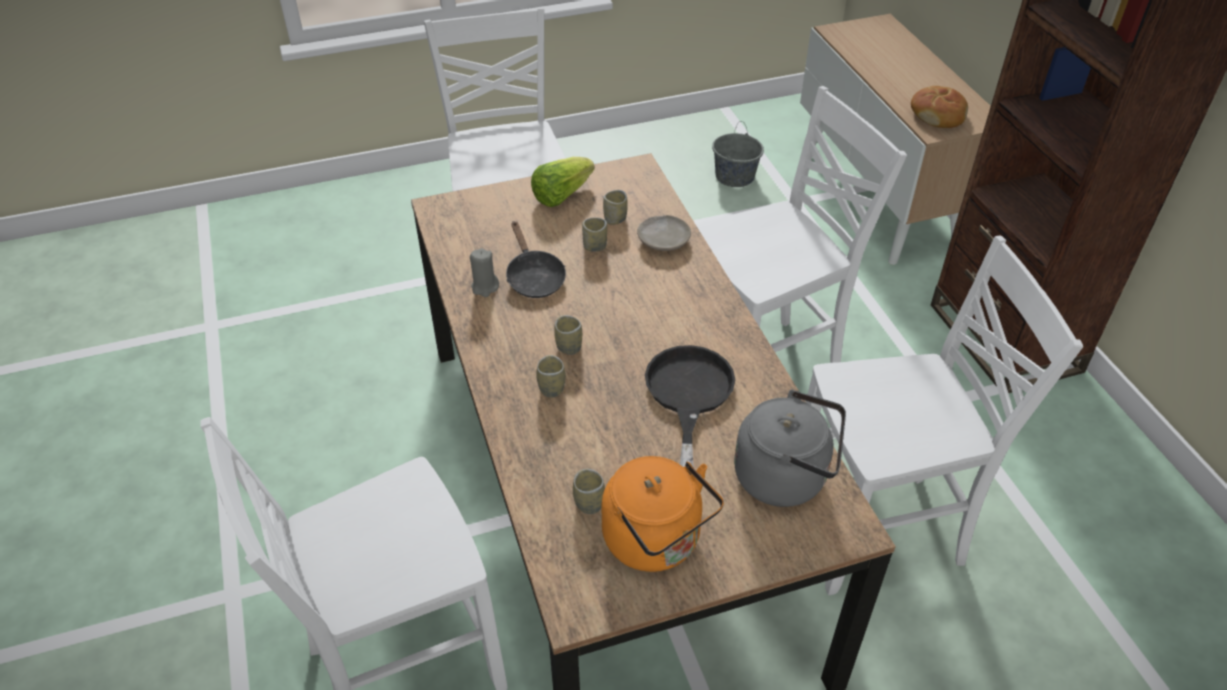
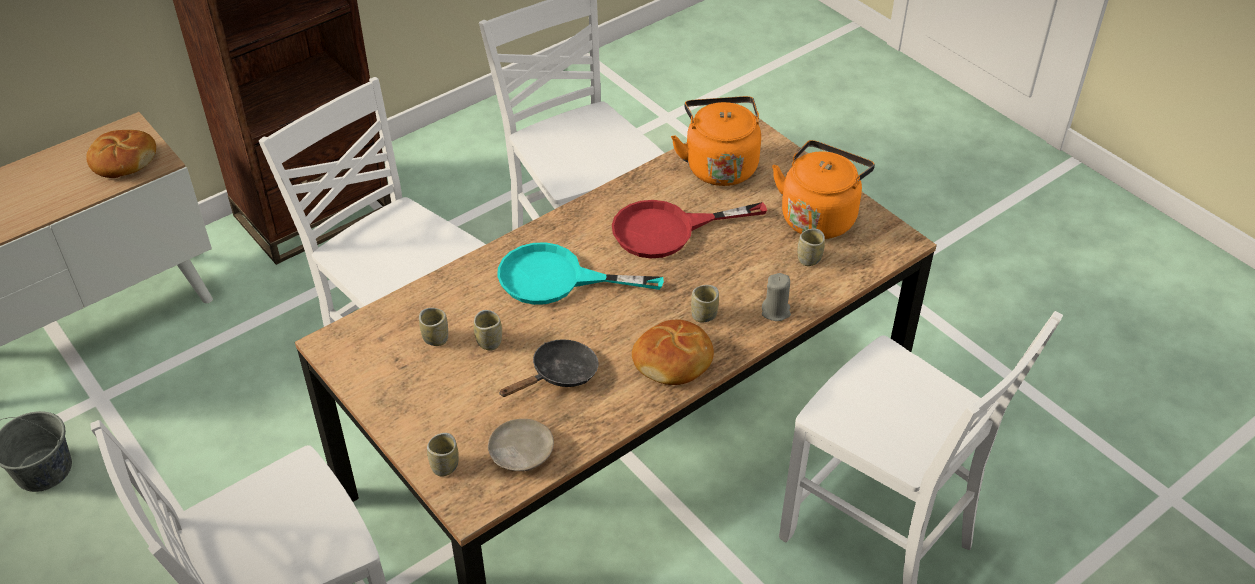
camera: 110 degrees left, 0 degrees up
(485, 287) = (592, 409): grey candle -> grey candle (776, 311)
(506, 350) = (674, 361): none -> bread
(561, 195) = (405, 396): lettuce -> none
(569, 347) = (646, 319): cup -> cup (444, 466)
(652, 301) = (556, 279): none -> turquoise frying pan
(663, 240) = (458, 293): beige plate -> beige plate (520, 452)
(688, 397) = (668, 230): black frying pan -> red frying pan
(786, 477) = (719, 165): grey kettle -> orange kettle

